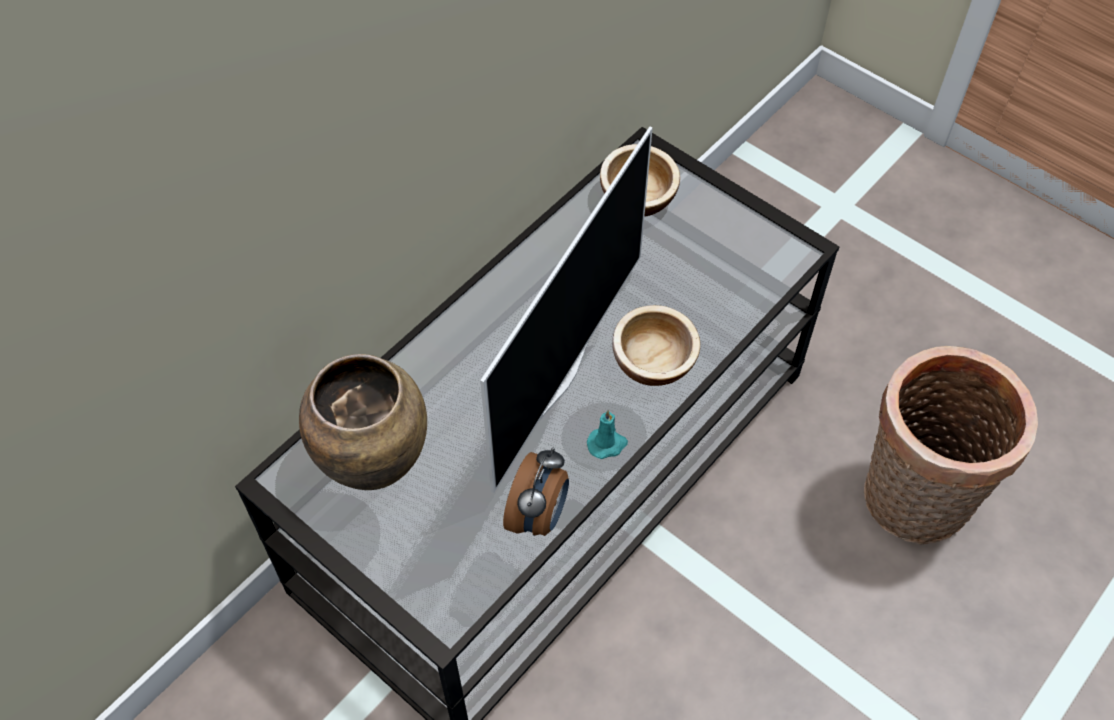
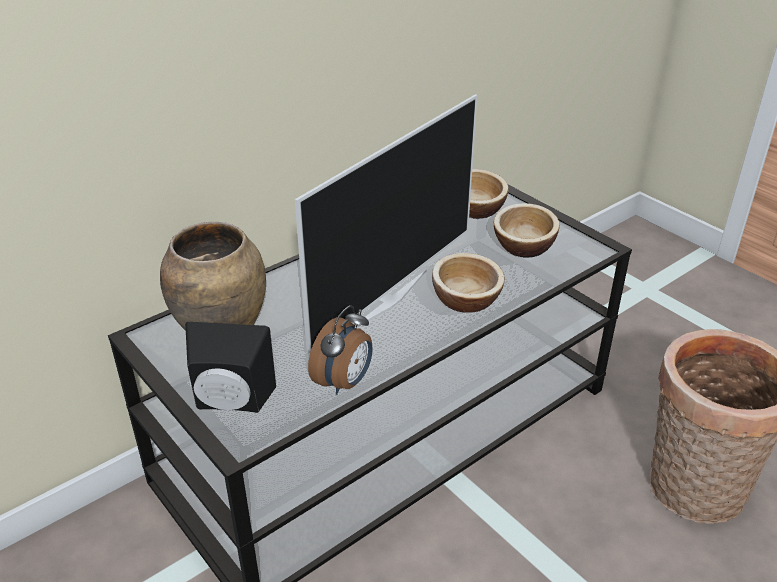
camera: 10 degrees right, 20 degrees down
(416, 566) = (231, 403): none -> black speaker
(607, 444) = (415, 344): turquoise candle -> none
(708, 259) = (523, 246): none -> bowl

